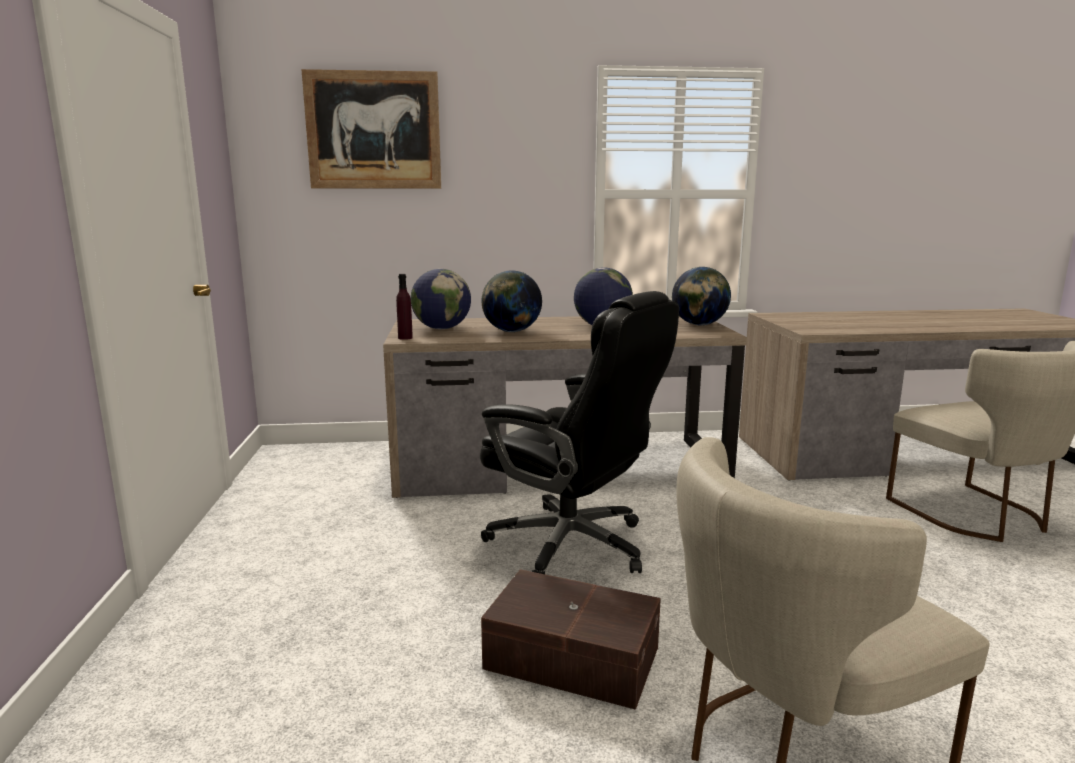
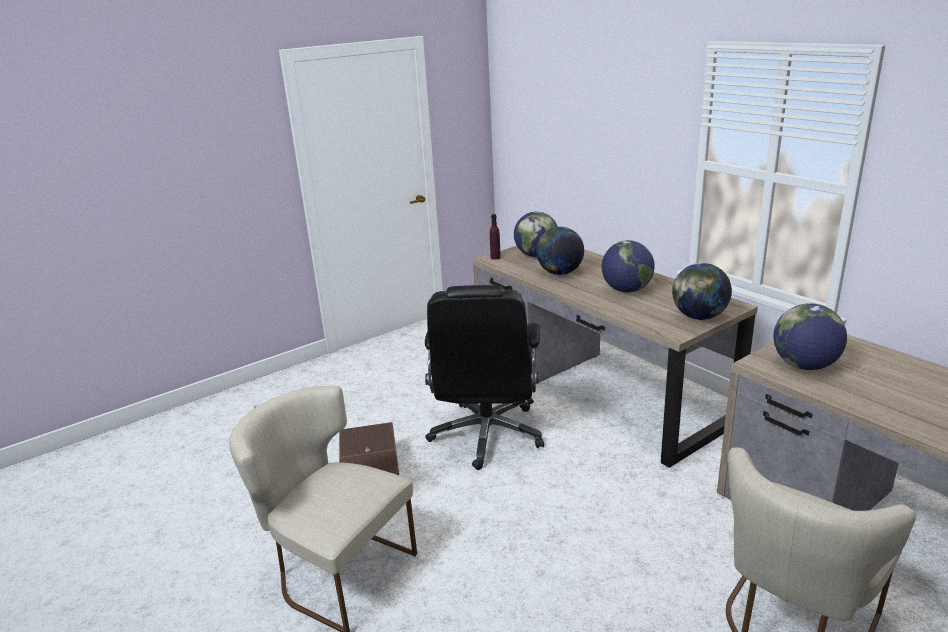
camera: 60 degrees right, 10 degrees up
(373, 131) = (555, 91): picture -> none
(825, 325) = (804, 366): none -> globe

